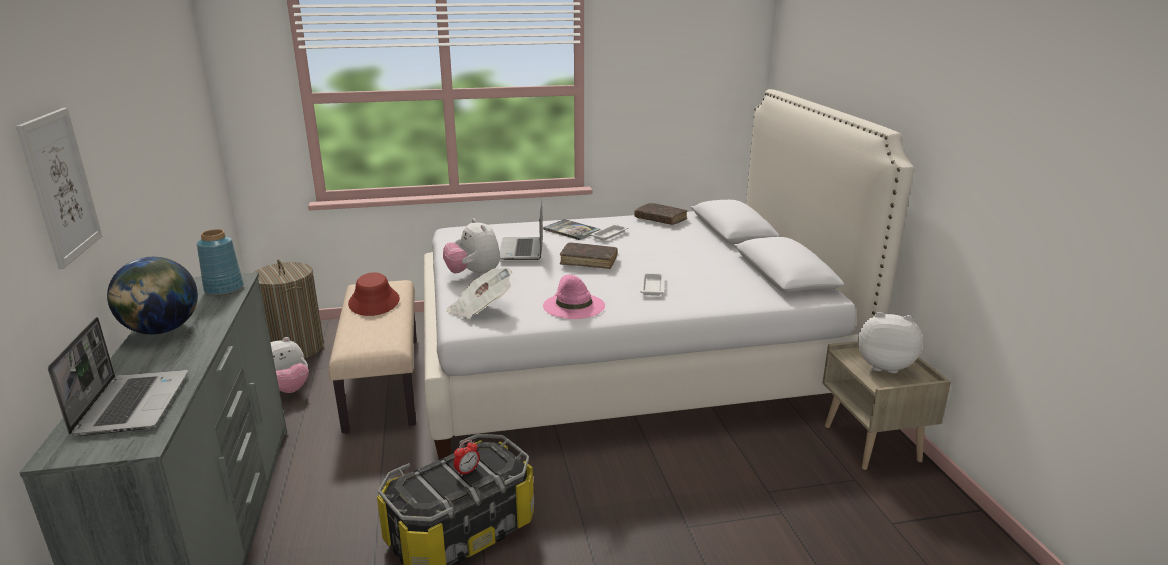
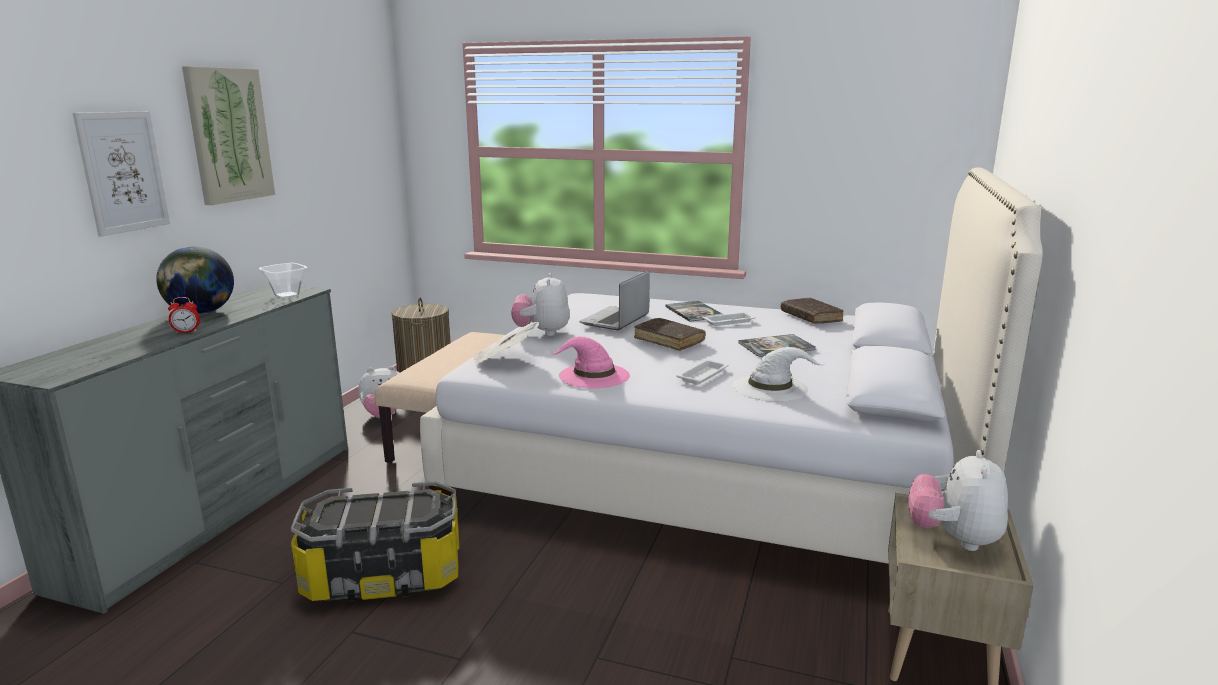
camera: 30 degrees right, 5 degrees down
(116, 119) = (229, 135): none -> picture
(132, 404) = (98, 353): laptop -> none
(224, 289) = (287, 295): blue vase -> bowl
(374, 302) = (467, 348): red hat -> none
(467, 471) = (389, 510): alarm clock -> alarm clock (187, 332)
(670, 250) = (776, 347): none -> book
(709, 286) = (771, 388): none -> white hat
(883, 365) = (953, 539): plush toy -> plush toy turned 120 degrees counterclockwise

